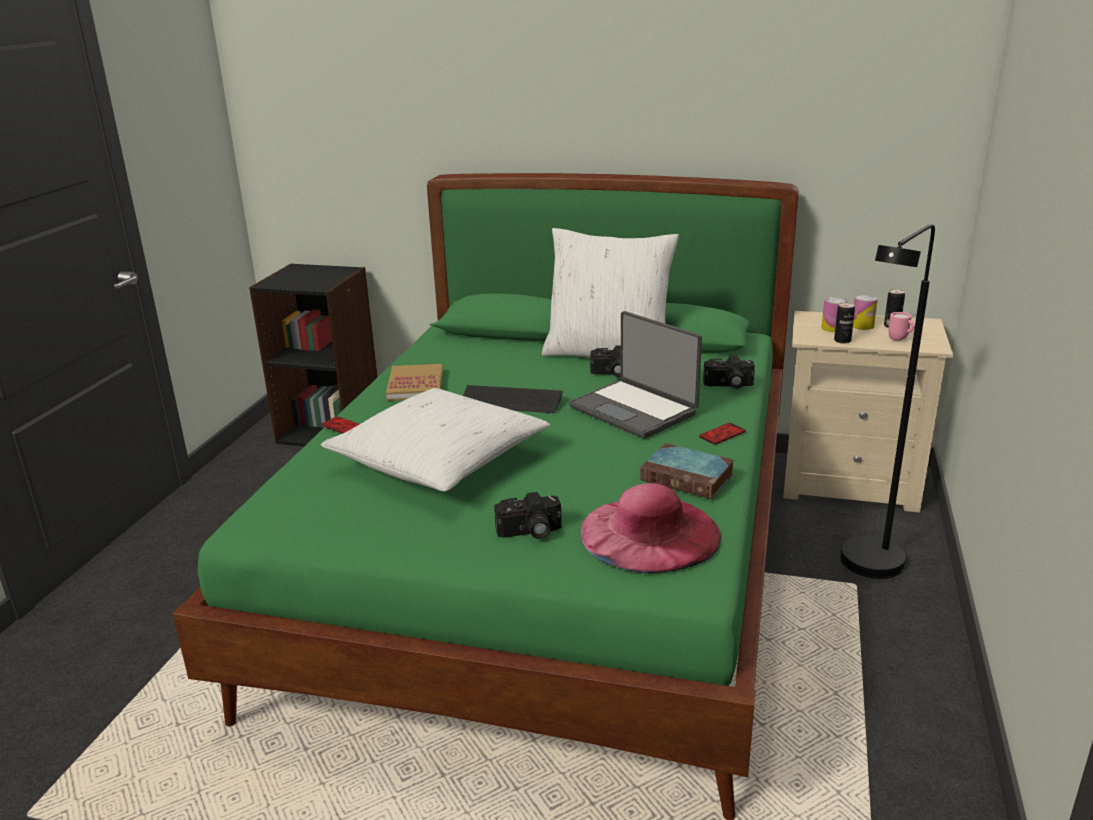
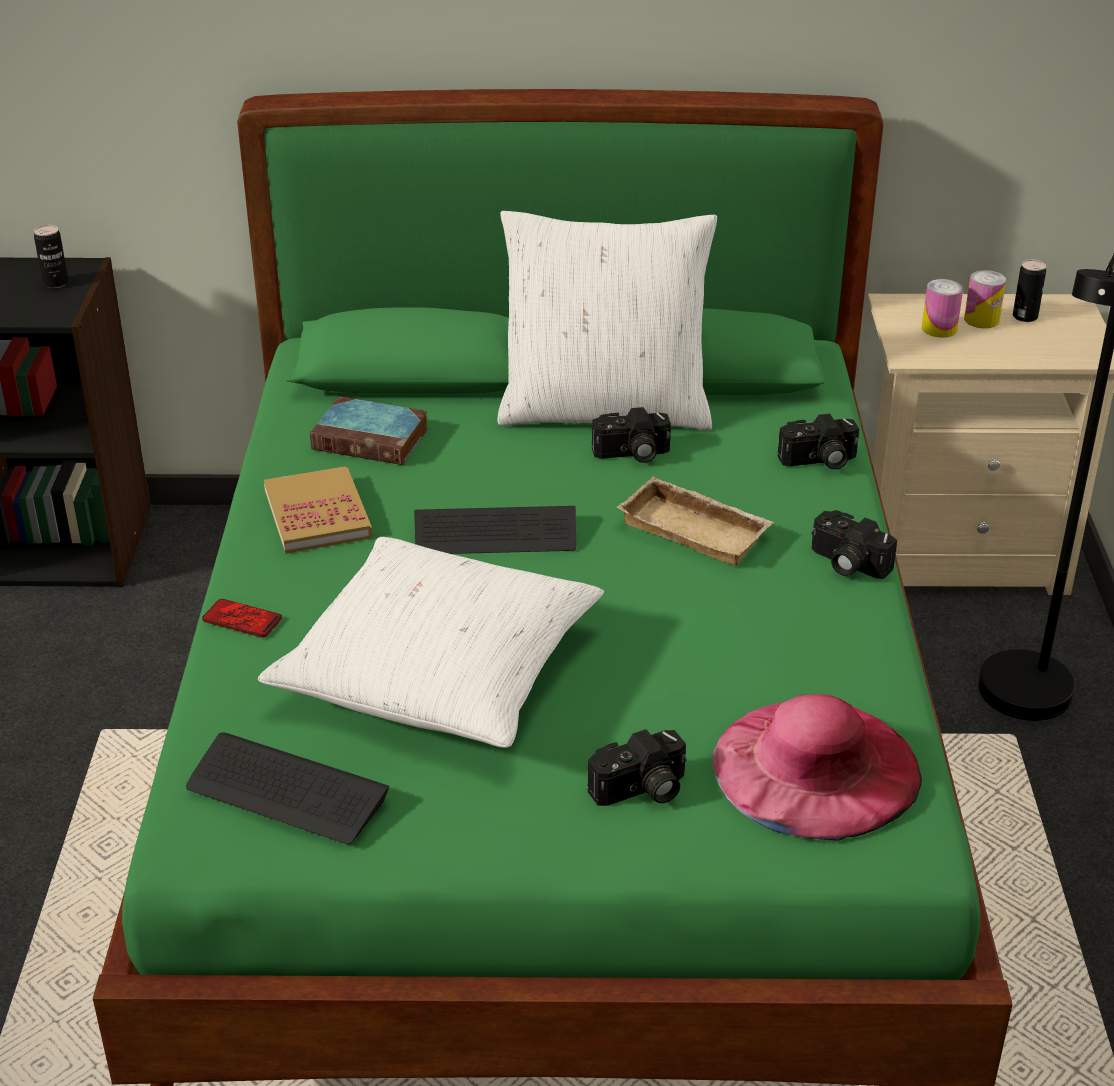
camera: 15 degrees left, 10 degrees up
(314, 506) = (286, 791): none -> keyboard
(634, 410) = (697, 529): laptop -> beige tray
(689, 477) = (831, 655): book -> book (373, 439)
(722, 434) = (846, 563): phone -> camera
(842, 341) = (962, 355): can -> can (55, 283)
(900, 340) = (1045, 345): pink mug -> none

